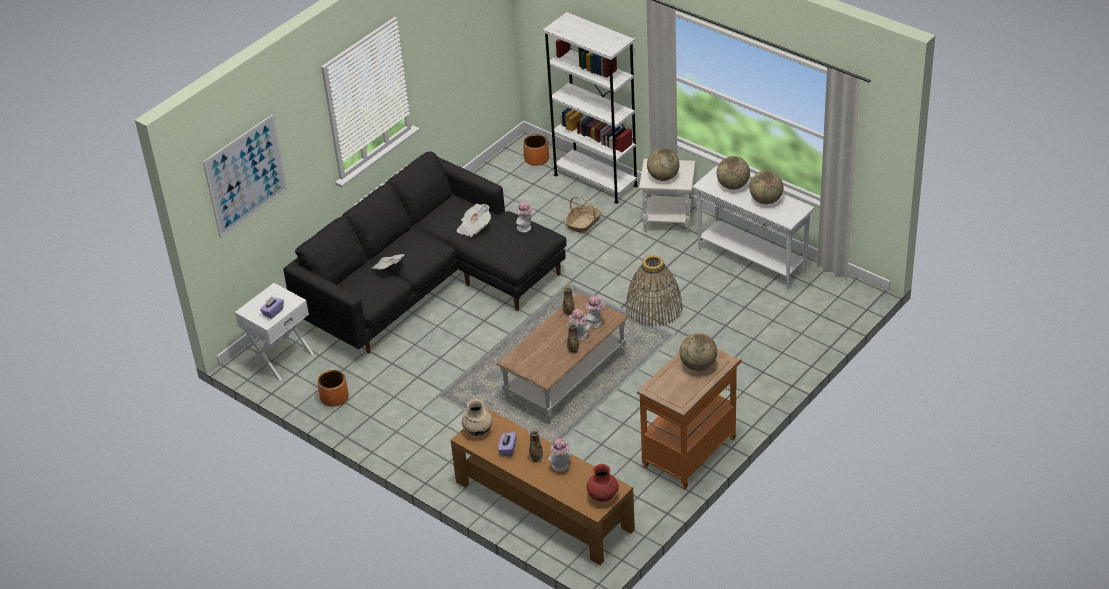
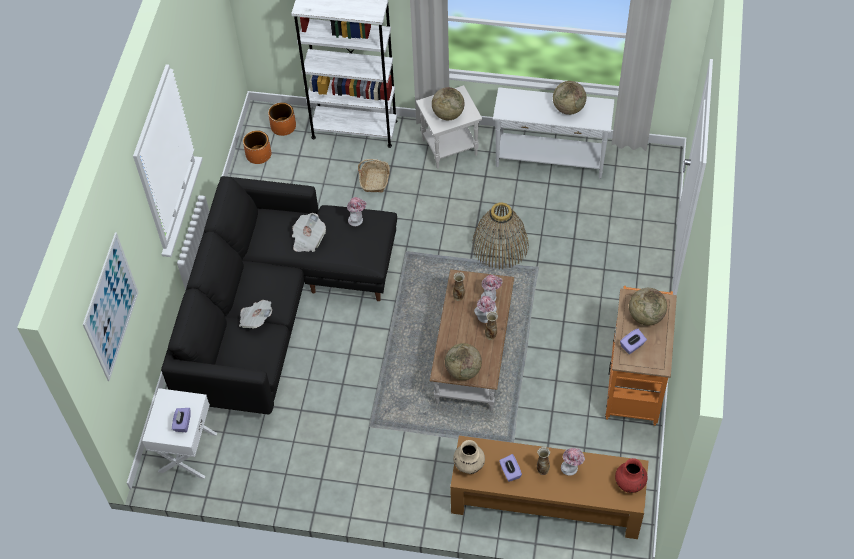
camera: 30 degrees left, 15 degrees up
(334, 397) = (272, 473): orange planter -> orange planter (259, 154)
(668, 381) = (632, 346): none -> purple tissue box
(733, 185) = (529, 104): globe -> globe (463, 370)

